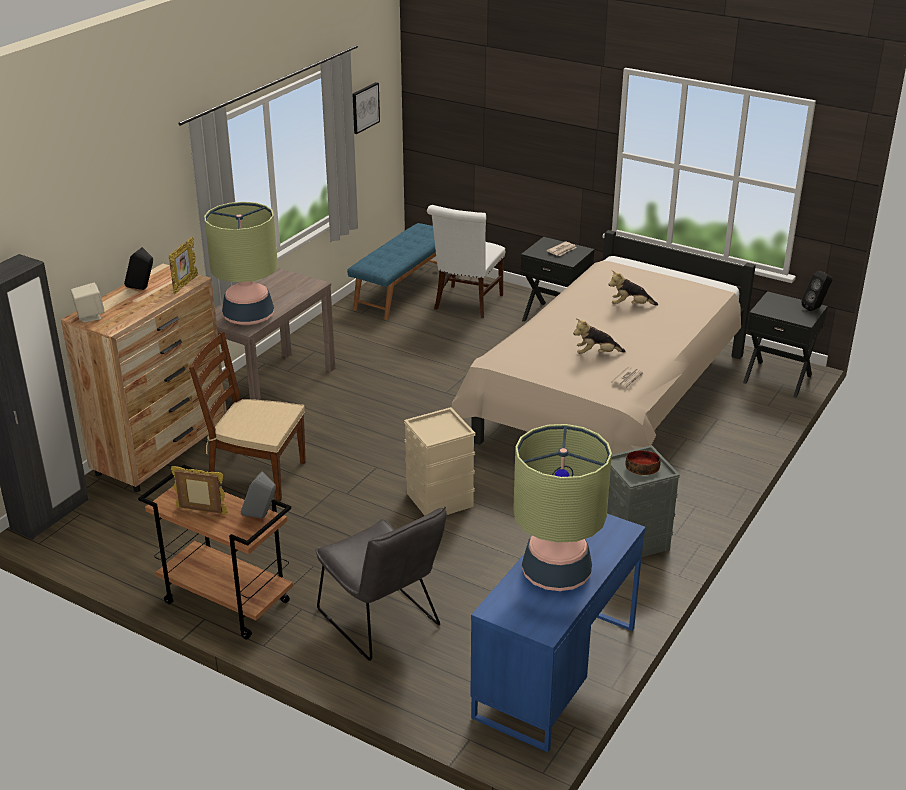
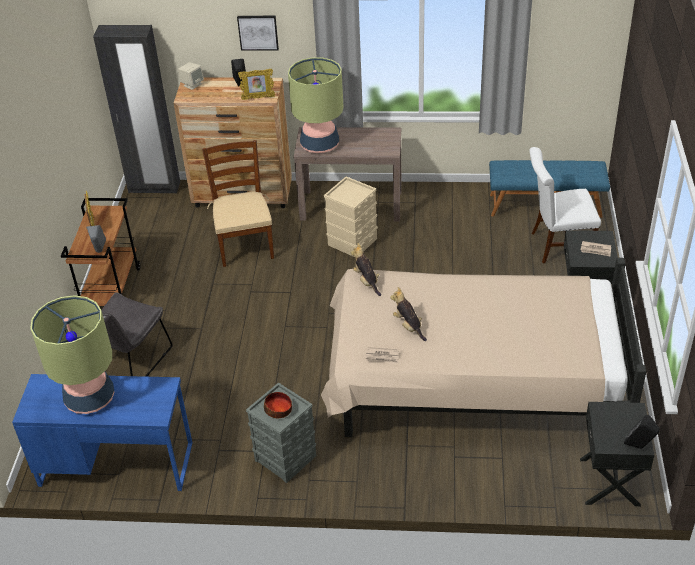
camera: 65 degrees right, 10 degrees up
(364, 107) = (562, 41): picture -> picture (258, 32)
(439, 500) = (270, 337): beige storage box -> beige storage box (351, 242)
(630, 306) = (510, 319): plush toy -> plush toy (366, 281)

